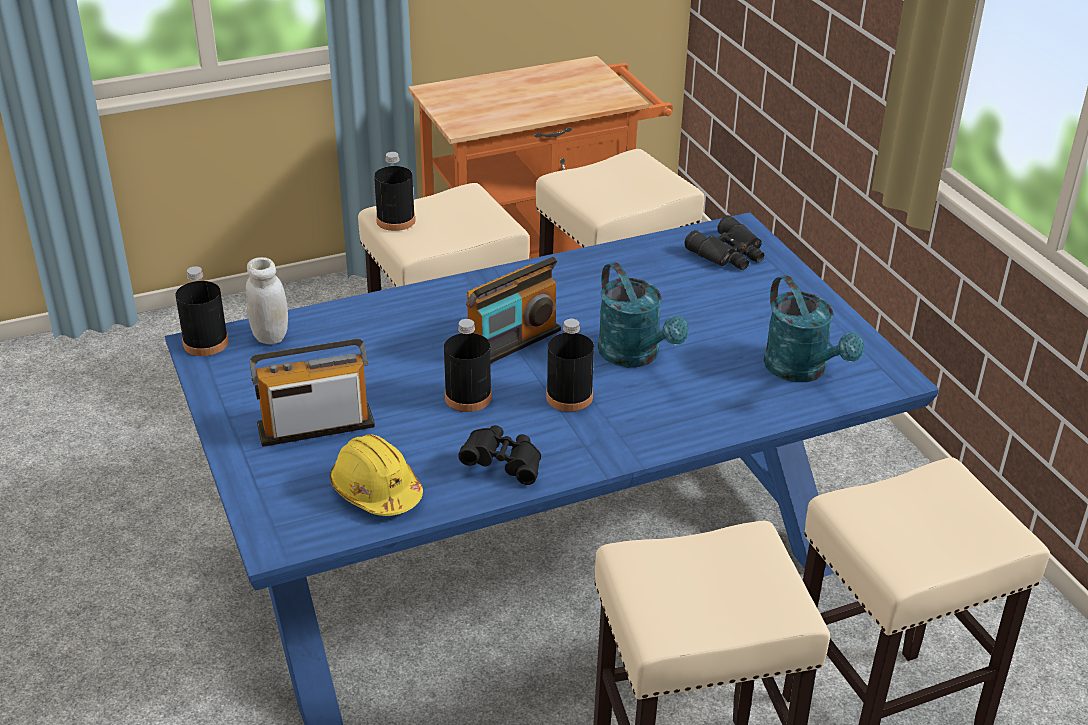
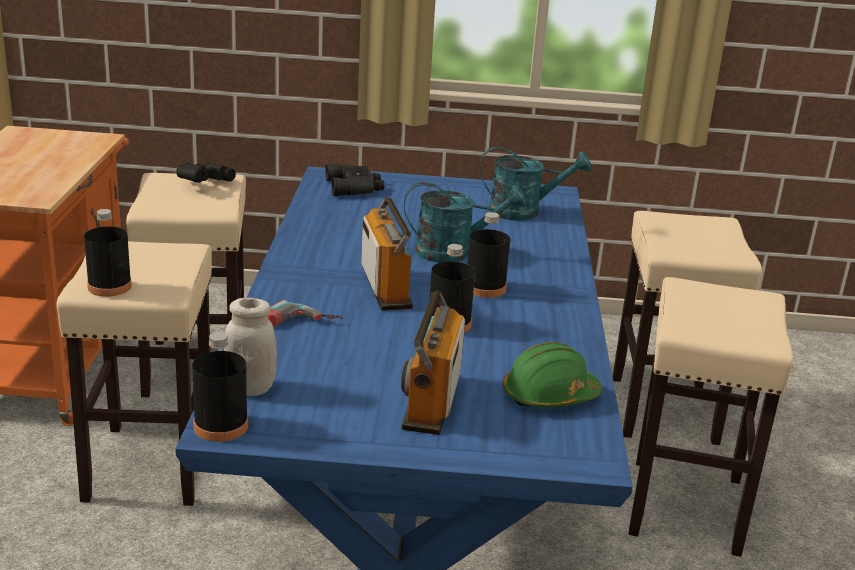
camera: 65 degrees left, 10 degrees down
(376, 490) = (549, 395): yellow hard hat -> green hard hat
(389, 321) = (295, 326): none -> power drill
(503, 465) = (554, 335): black binoculars -> black binoculars (203, 183)

